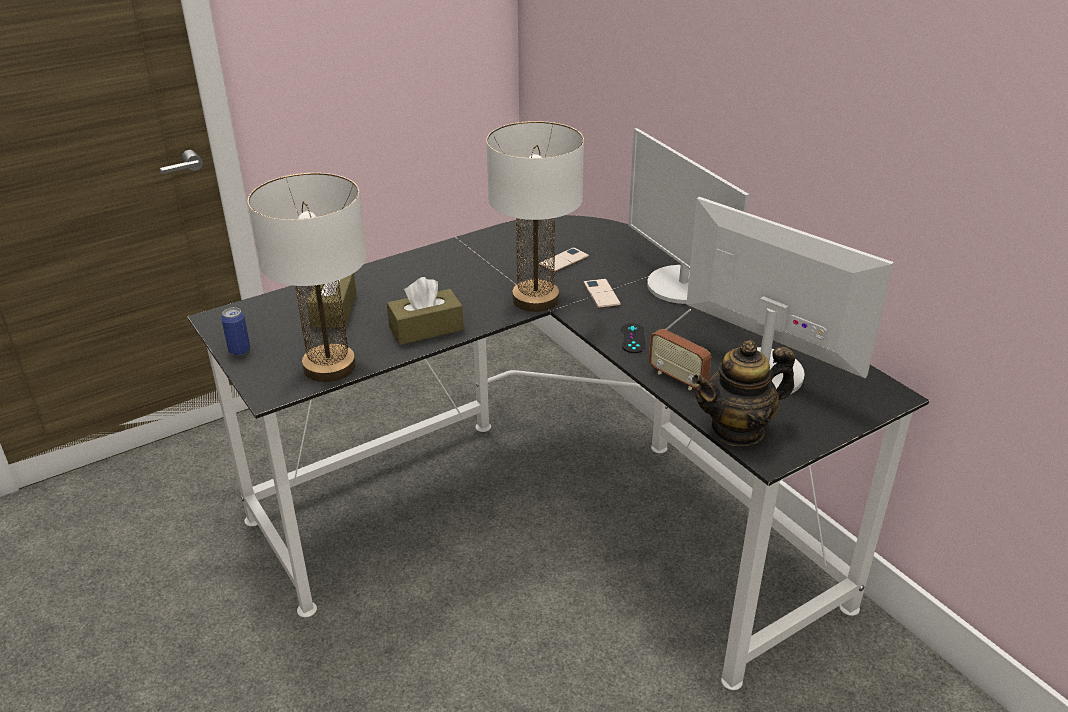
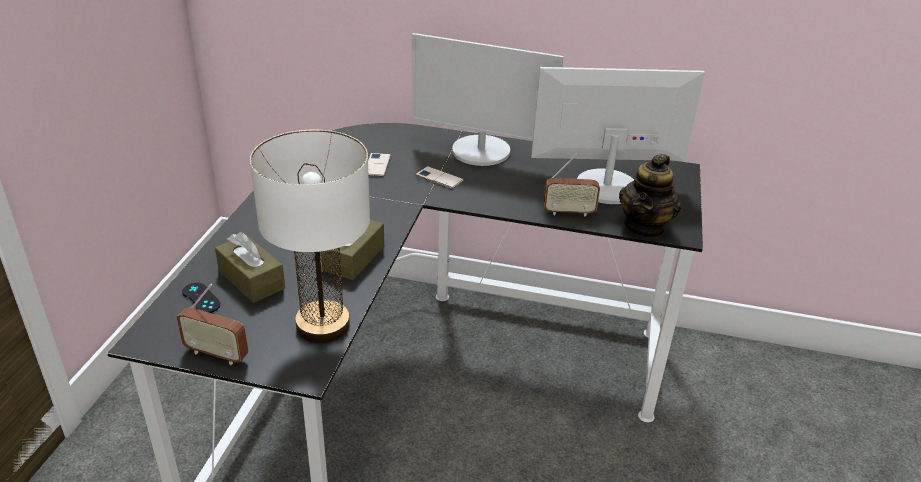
camera: 45 degrees left, 0 degrees up
(239, 350) = (217, 354): can -> radio
(535, 299) = (400, 200): table lamp -> none
(633, 338) = (504, 199): black game controller -> black game controller (201, 298)

